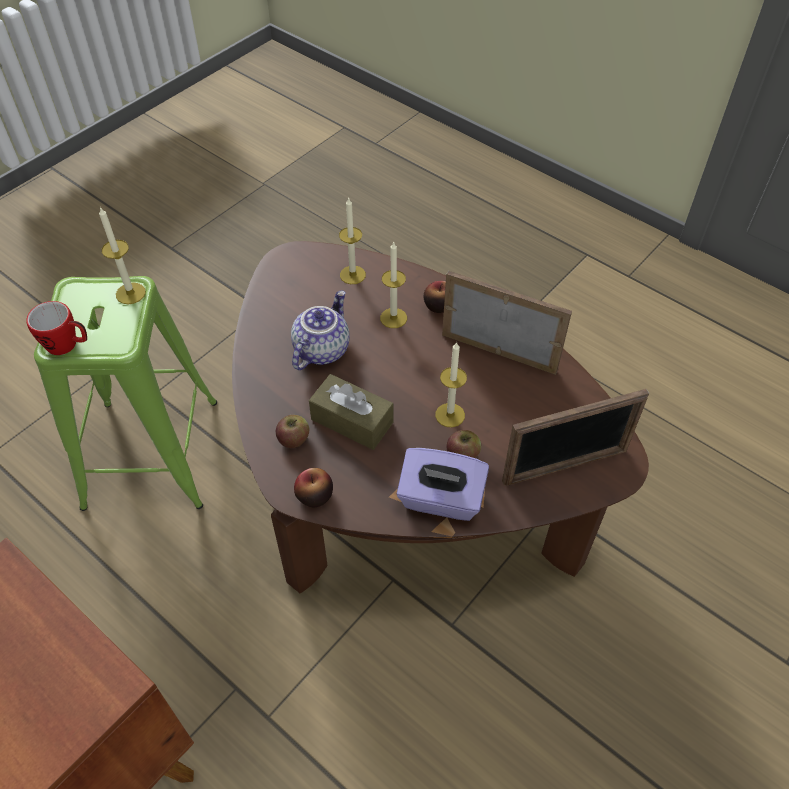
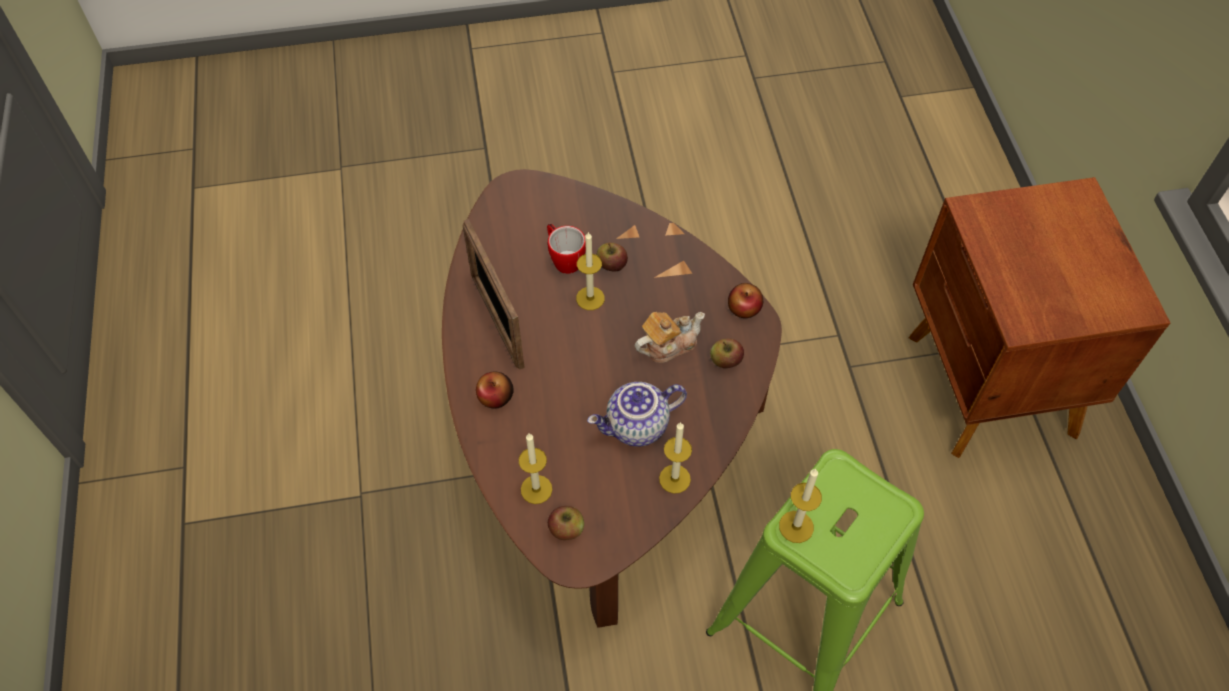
camera: 140 degrees left, 5 degrees up
(68, 345) = (887, 502): mug -> mug (564, 259)
(311, 267) = (566, 529): none -> apple
(352, 421) = (668, 345): brown tissue box -> teapot
(393, 318) = (546, 413): candle -> candle (674, 479)
(440, 499) = (658, 247): purple tissue box -> none
(565, 466) = (551, 211): picture frame -> none

